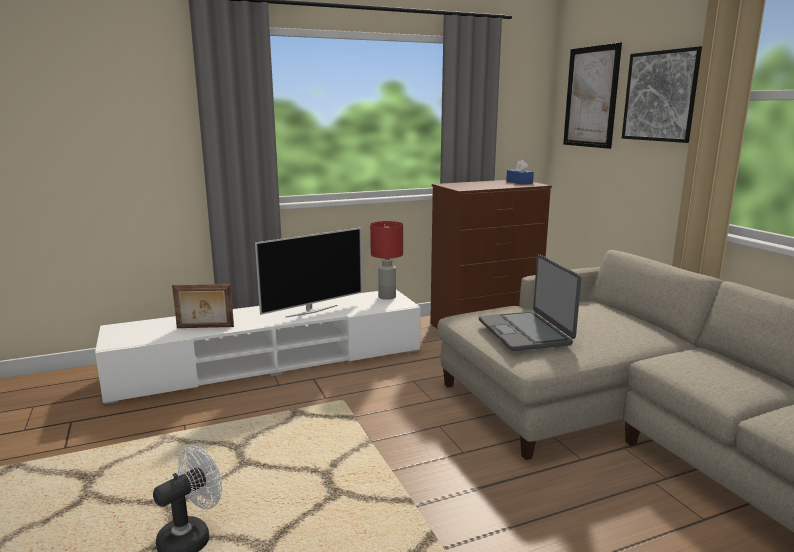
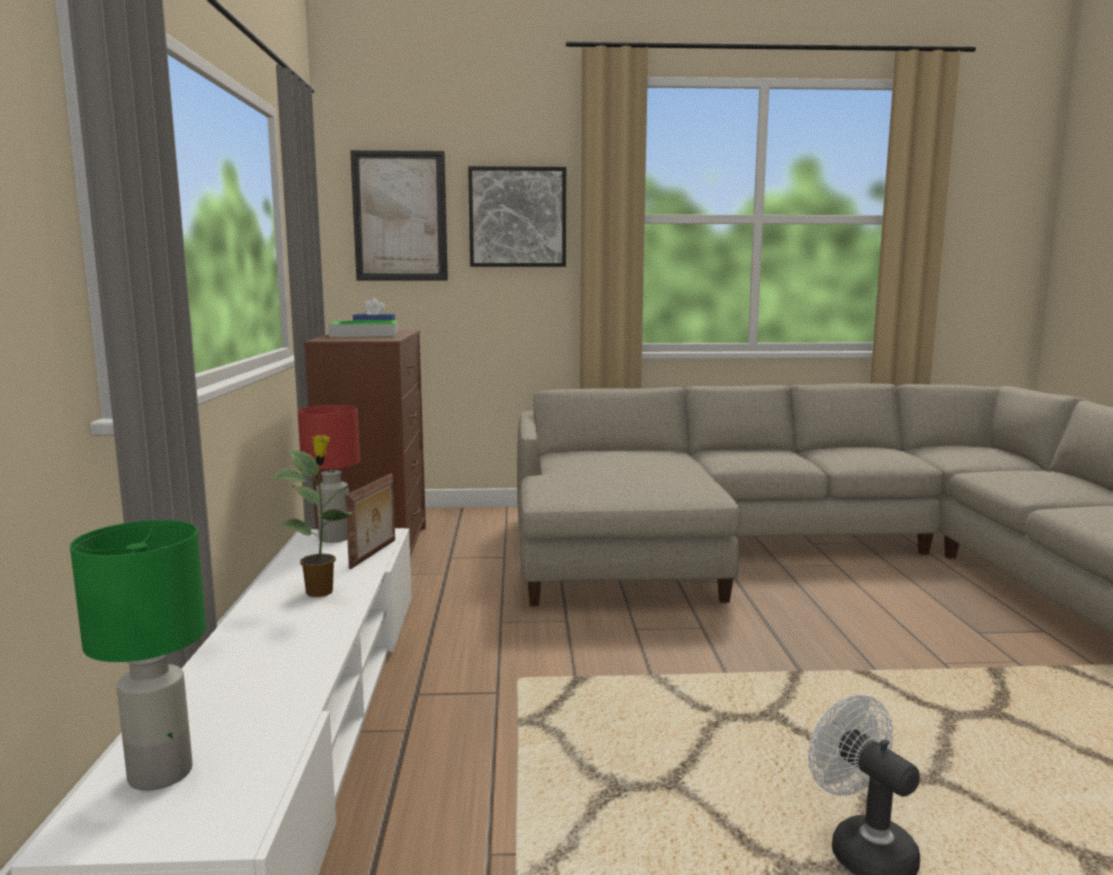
camera: 70 degrees left, 5 degrees down
(147, 327) = (159, 773): none -> green table lamp
(205, 327) = (275, 694): picture frame -> picture frame (374, 554)
(311, 311) = (322, 592): television -> potted plant
(489, 184) = (364, 334): none -> tray
(525, 332) = (636, 480): laptop -> none

